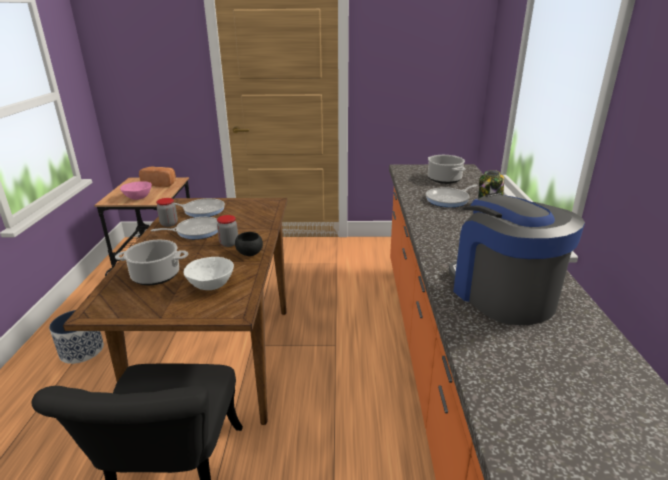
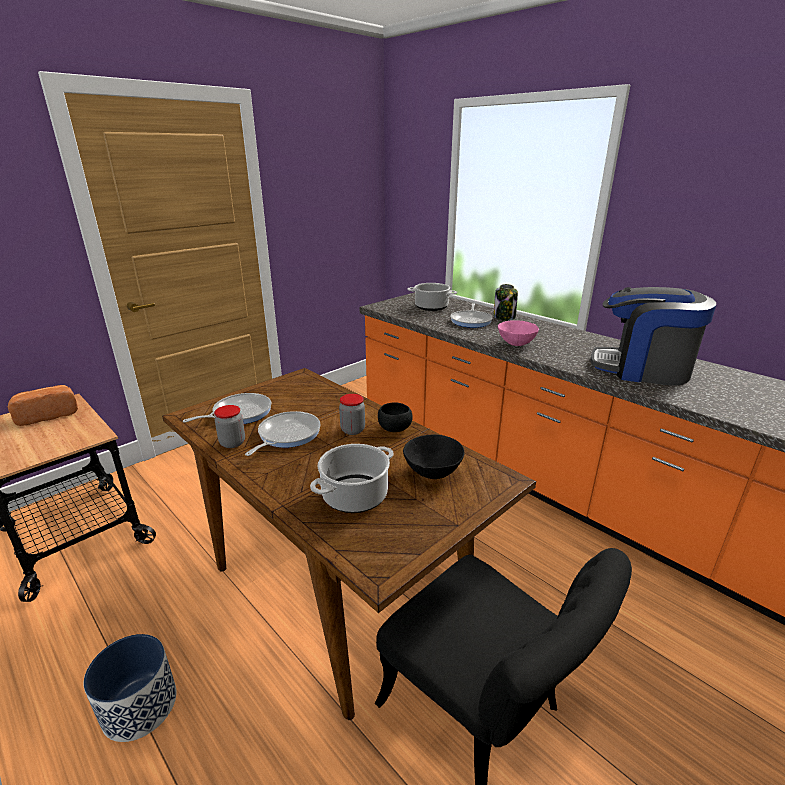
camera: 45 degrees left, 0 degrees up
(138, 198) = (51, 444): pink bowl -> pink bowl (515, 344)
(211, 286) = (432, 472): white bowl -> black bowl

